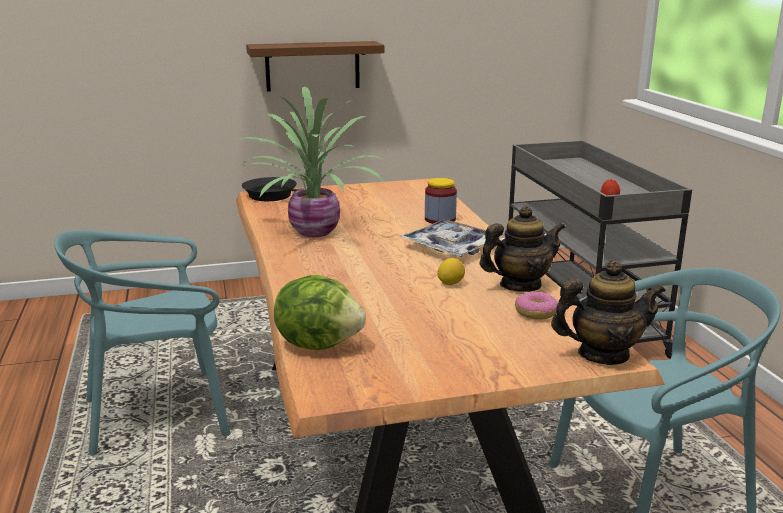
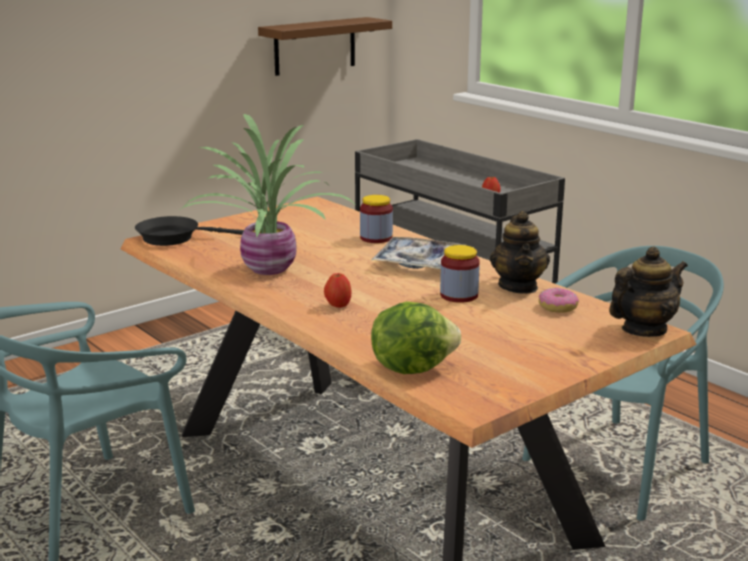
camera: 25 degrees left, 0 degrees up
(312, 66) = (120, 82): brown shelf -> brown shelf (315, 46)
(330, 273) = (338, 305): none -> apple
(450, 283) = (459, 295): lemon -> jar
(520, 285) = (518, 287): teapot -> teapot turned 135 degrees clockwise

